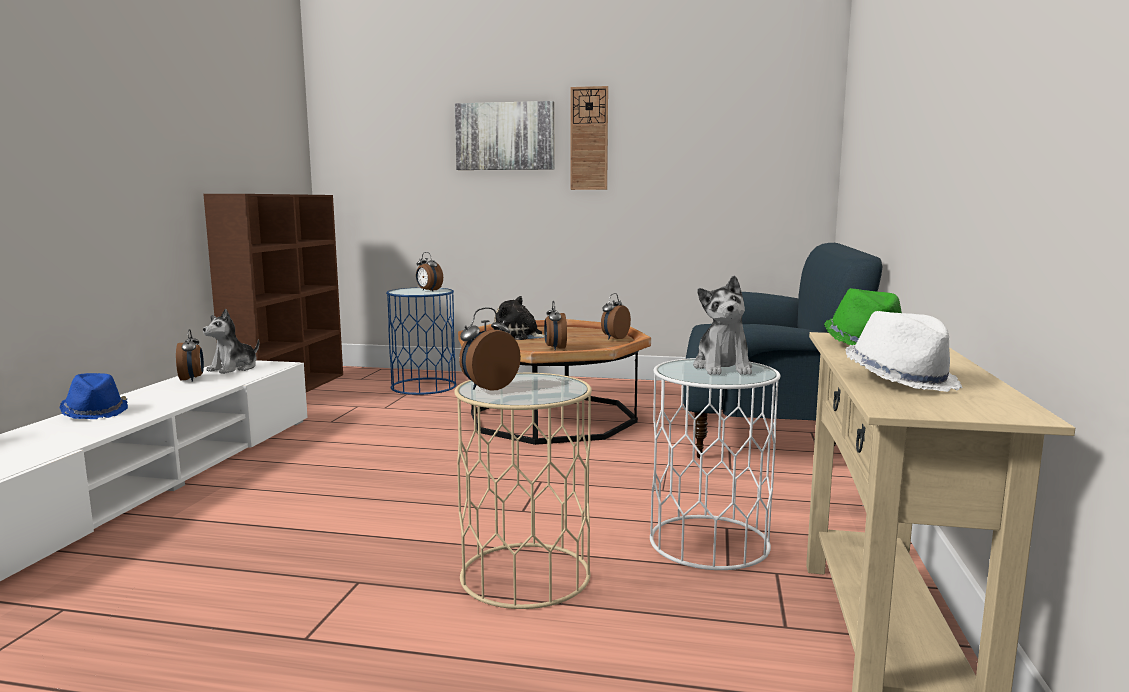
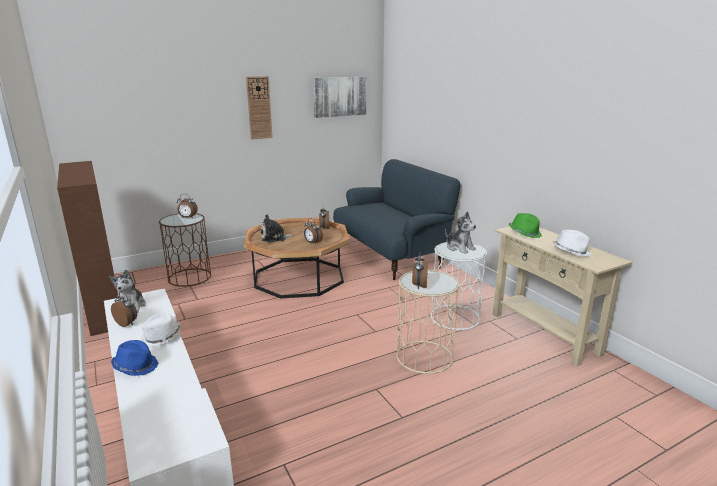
camera: 40 degrees left, 10 degrees up
(181, 397) = (161, 338): none -> white hat
(424, 386) = (190, 277): blue side table -> brown side table
(505, 136) = (205, 108): picture -> picture (339, 96)

